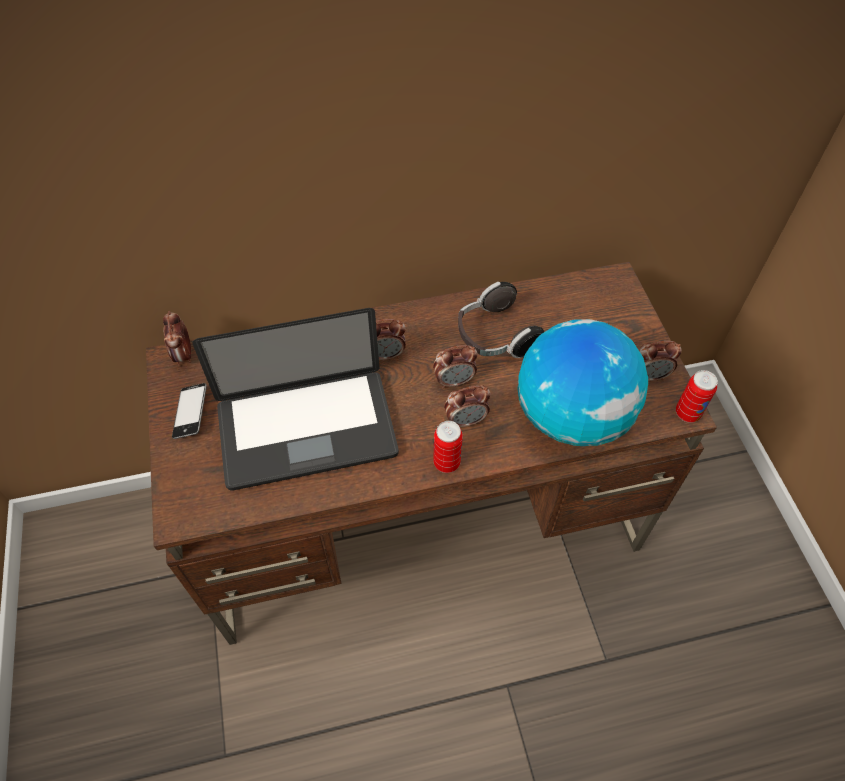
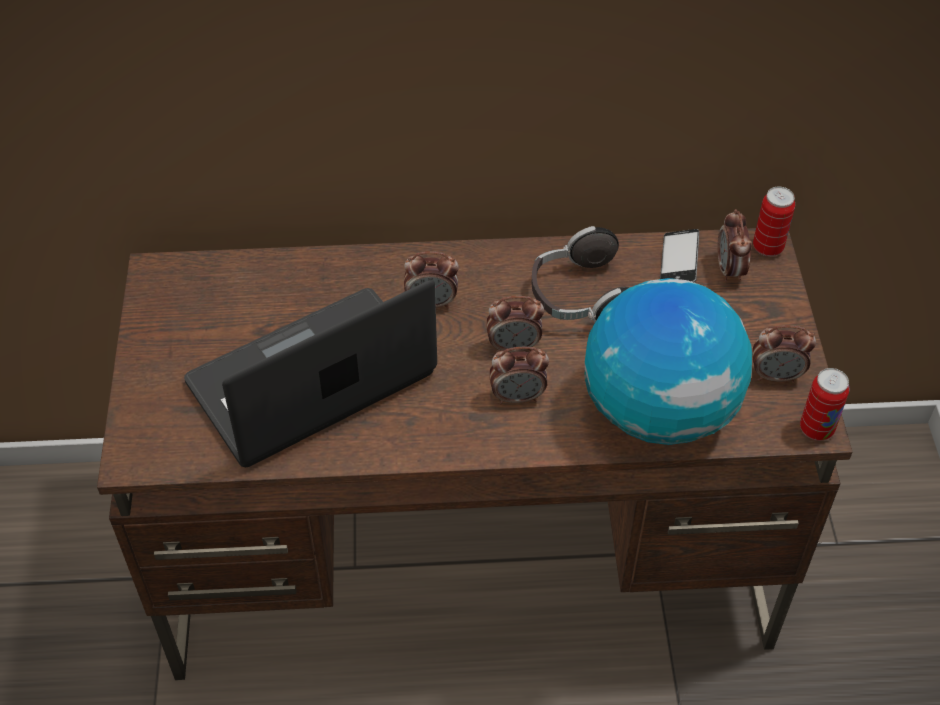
camera: 10 degrees right, 5 degrees down
(183, 355) = (175, 268): alarm clock -> alarm clock (730, 270)
(191, 413) = (171, 340): phone -> phone (678, 262)
(307, 430) = (311, 380): laptop -> laptop turned 150 degrees clockwise
(446, 462) = (481, 444): can -> can (767, 247)

